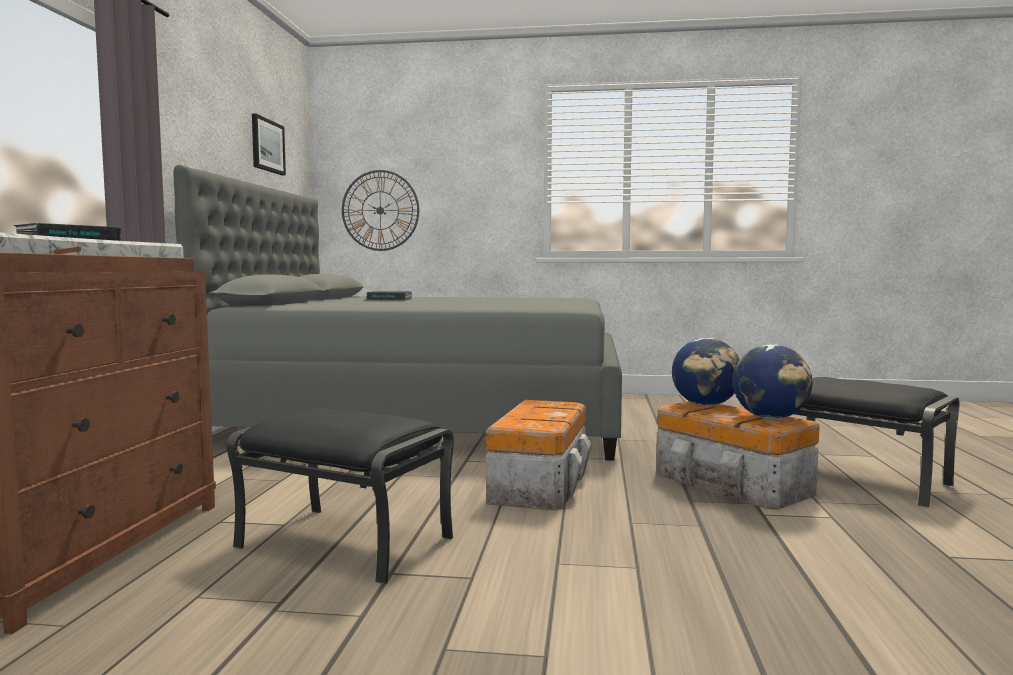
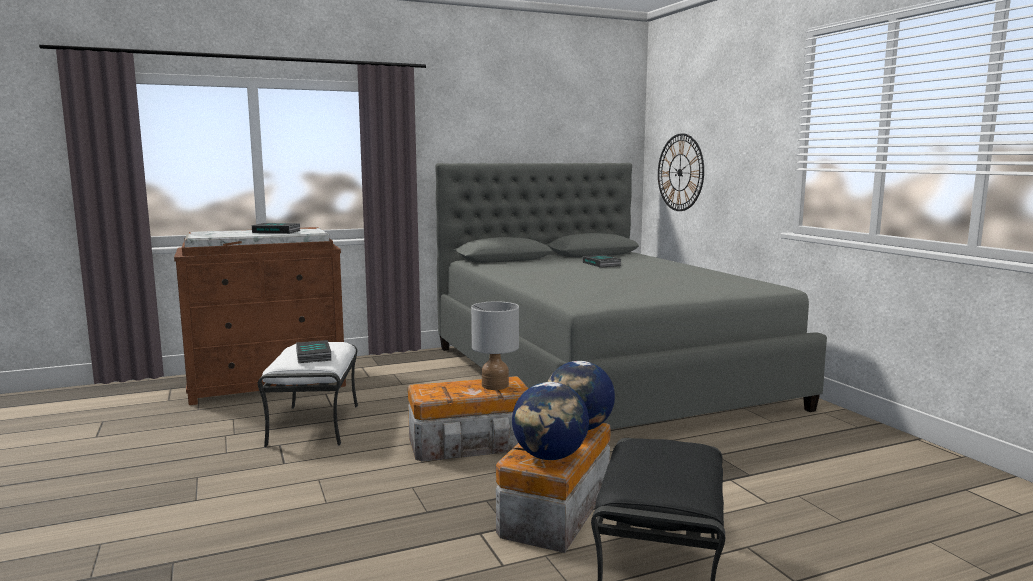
camera: 60 degrees right, 5 degrees up
(267, 145) = (568, 126): picture -> none
(347, 542) = (315, 425): black ottoman -> white ottoman
(369, 418) = (312, 355): none -> book
(548, 406) = (495, 385): none -> grey table lamp

